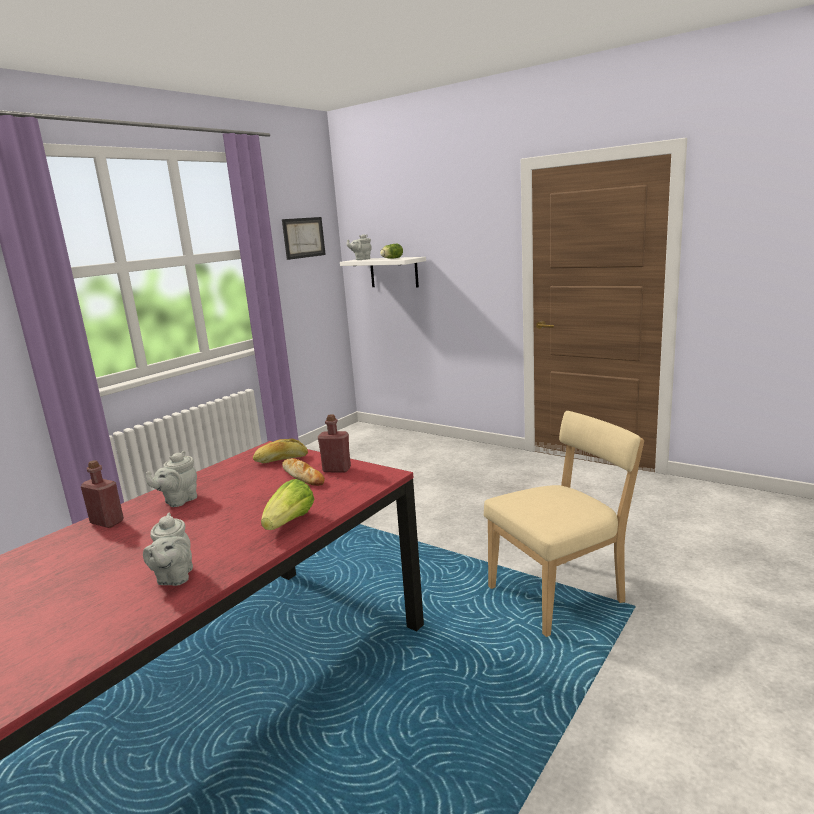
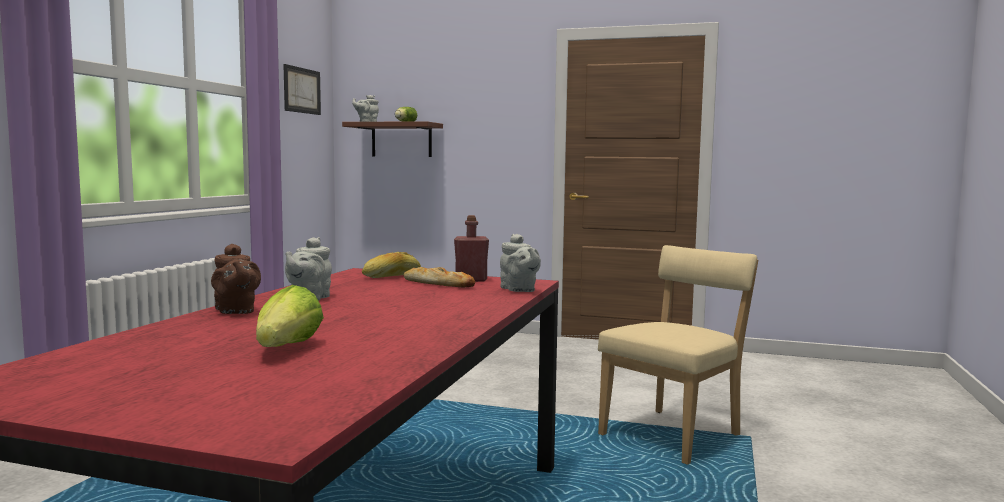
camera: 20 degrees left, 10 degrees down
(107, 522) = (235, 311): red bottle -> brown teapot
(174, 578) = (400, 335): grey teapot -> grey teapot (519, 290)
(290, 522) = (477, 305): lettuce -> lettuce (288, 348)
(394, 272) = (401, 140): white shelf -> brown shelf

